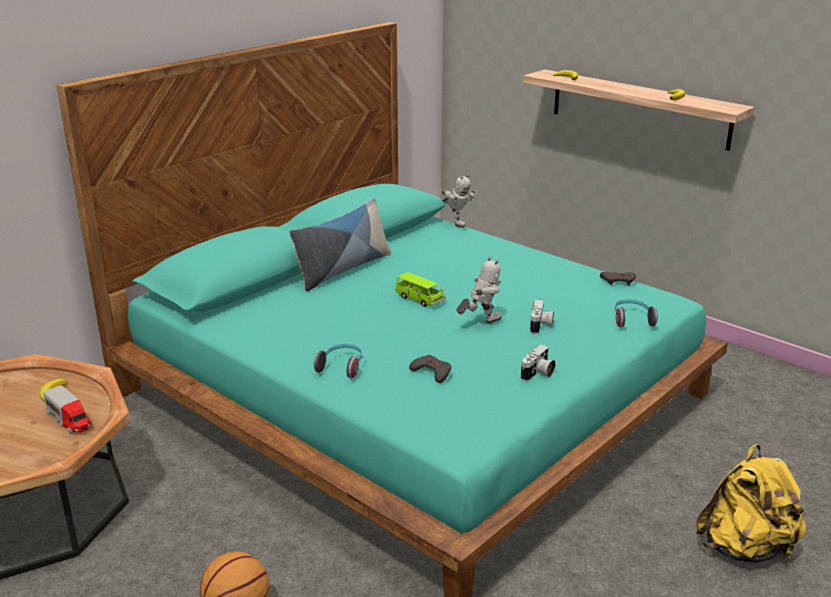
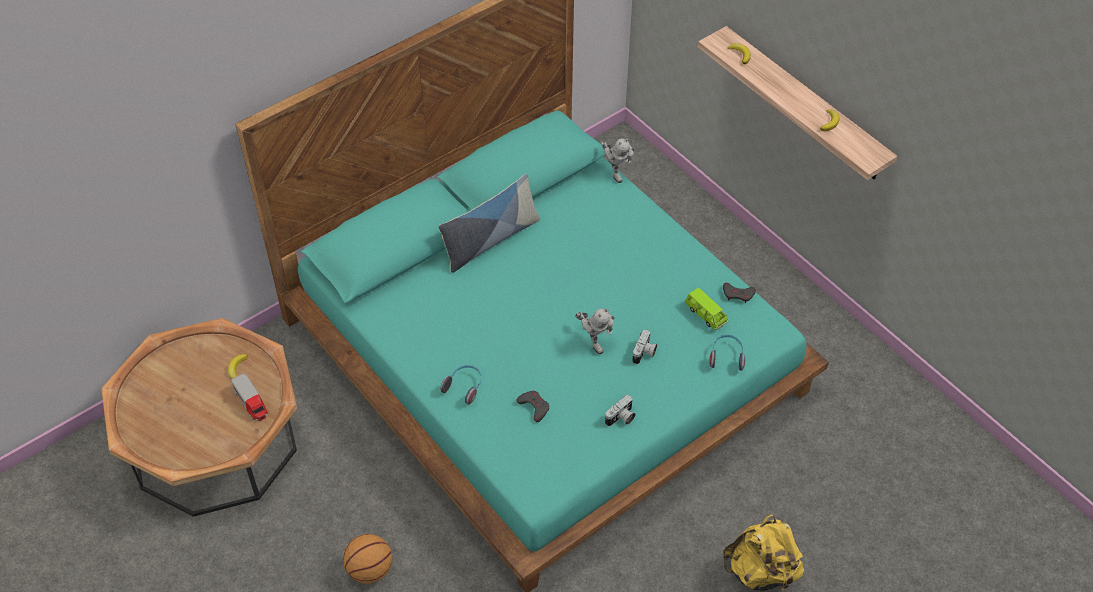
camera: 10 degrees right, 25 degrees up
(419, 299) = (548, 300): green toy car -> green toy car (706, 314)
(480, 322) = (593, 340): toy robot -> toy robot turned 75 degrees clockwise

